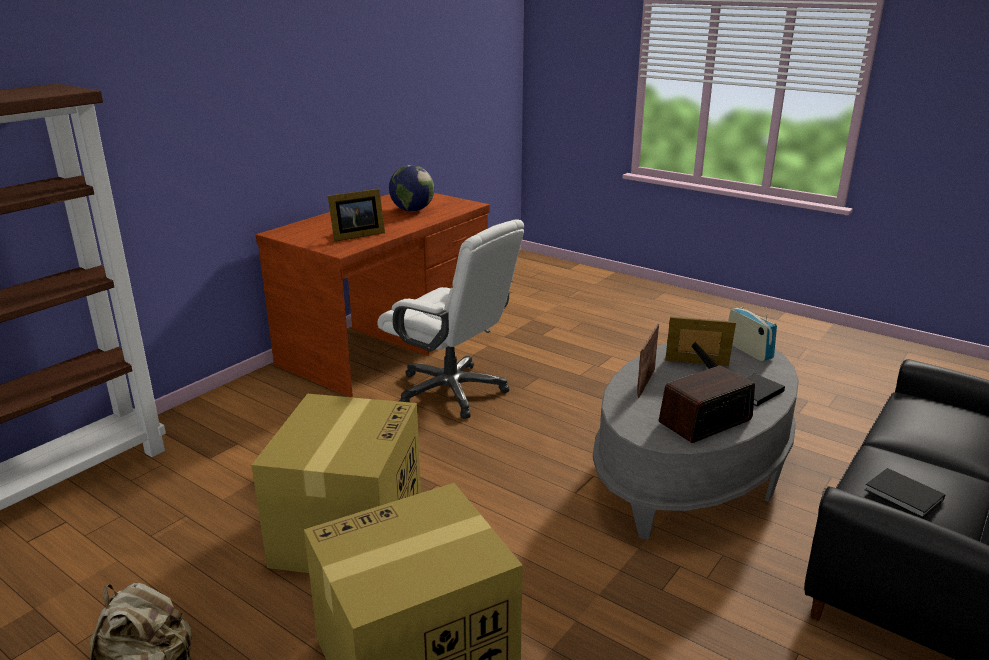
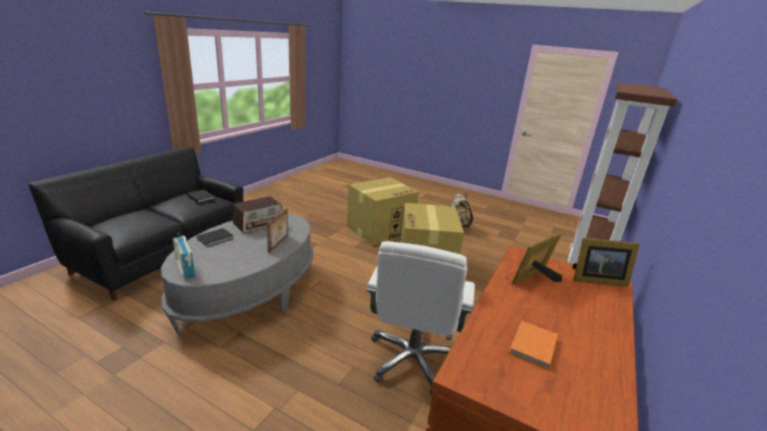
camera: 170 degrees right, 0 degrees up
(412, 210) = (532, 346): globe -> orange book
(452, 391) = (412, 359): white office chair -> white office chair turned 105 degrees counterclockwise
(699, 366) = (235, 255): picture frame -> picture frame (595, 279)

